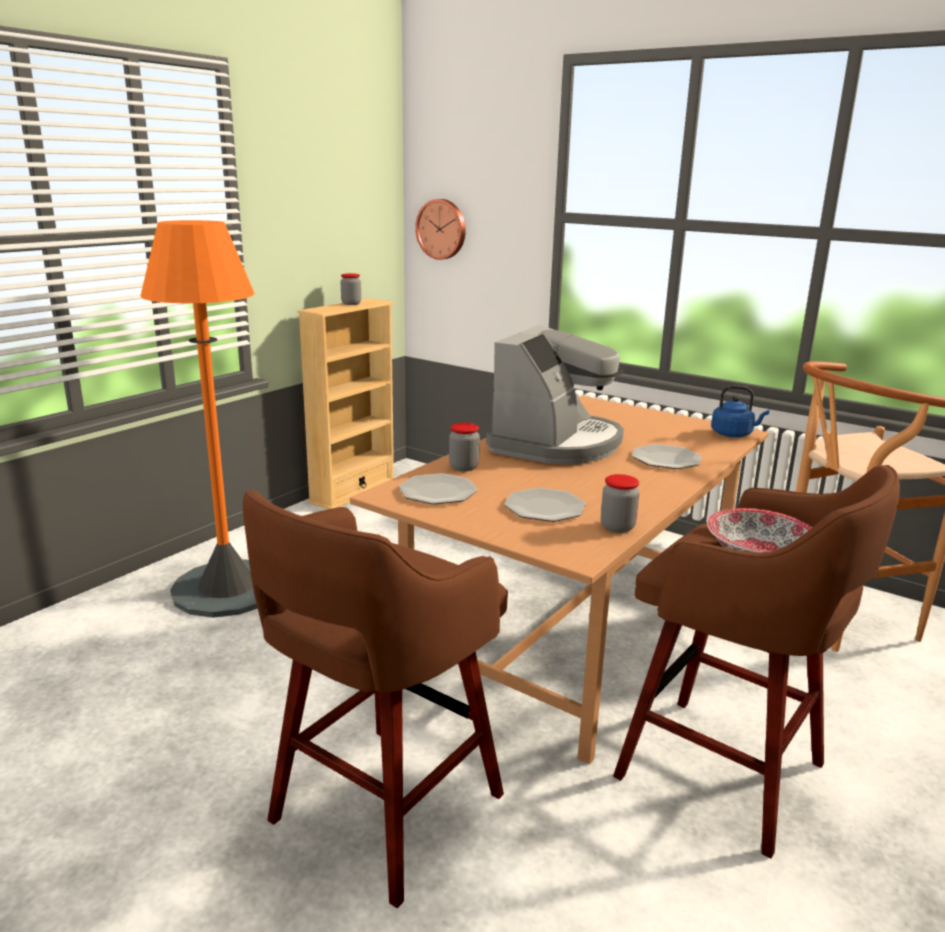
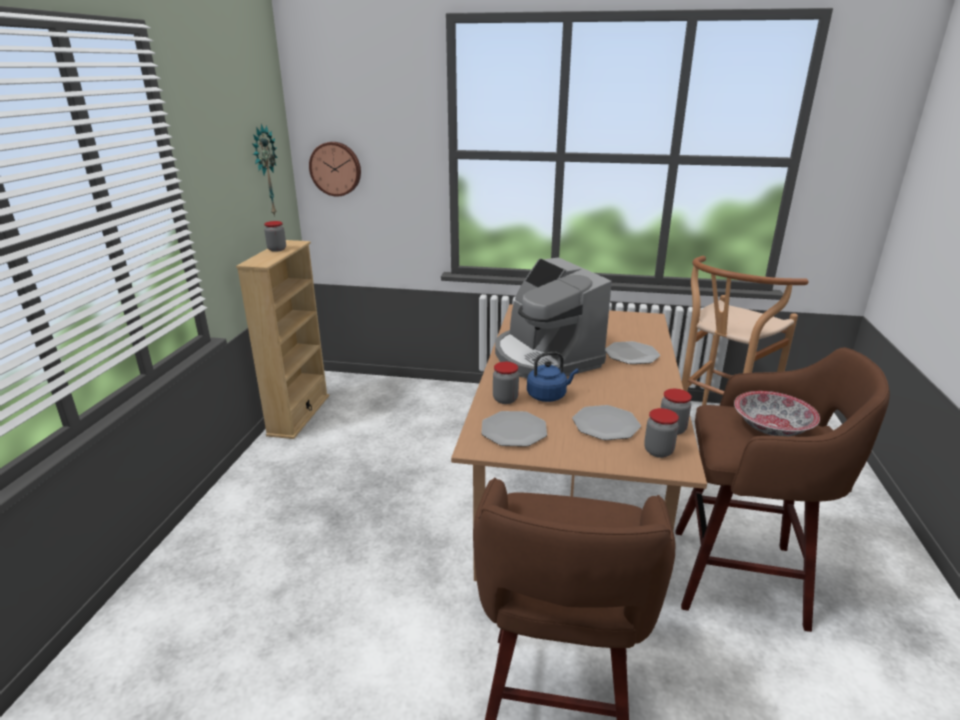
camera: 25 degrees left, 5 degrees up
(227, 589) = (258, 547): orange floor lamp -> none
(359, 223) = (264, 171): none -> wall clock
(556, 444) = (545, 357): coffee machine -> coffee machine turned 150 degrees clockwise
(573, 540) = (658, 451): none -> jar
(733, 434) = (647, 321): blue kettle -> blue kettle (548, 395)

